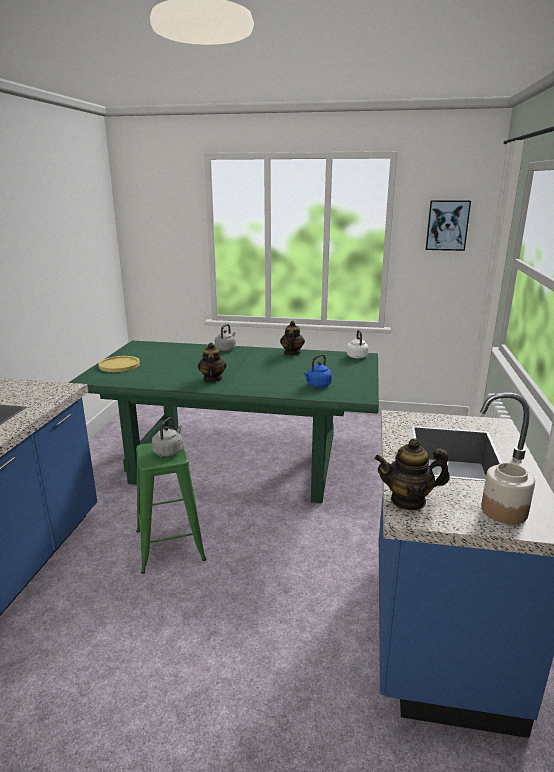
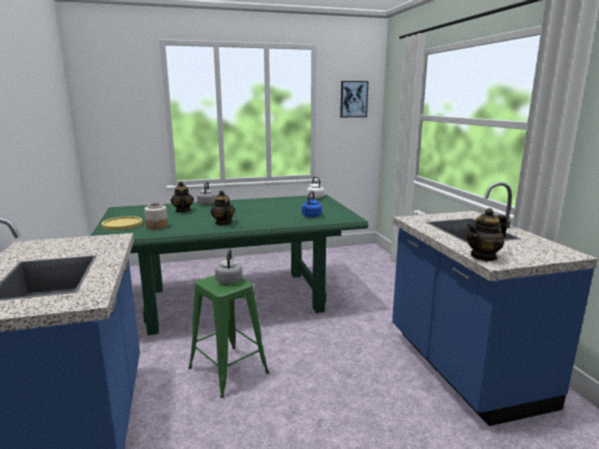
camera: 25 degrees left, 5 degrees down
(292, 353) = (264, 200): teapot -> teapot (182, 211)
(503, 511) = (538, 251): jar -> jar (157, 226)

